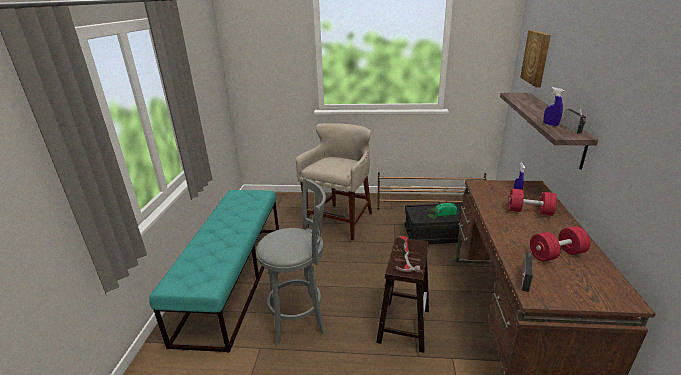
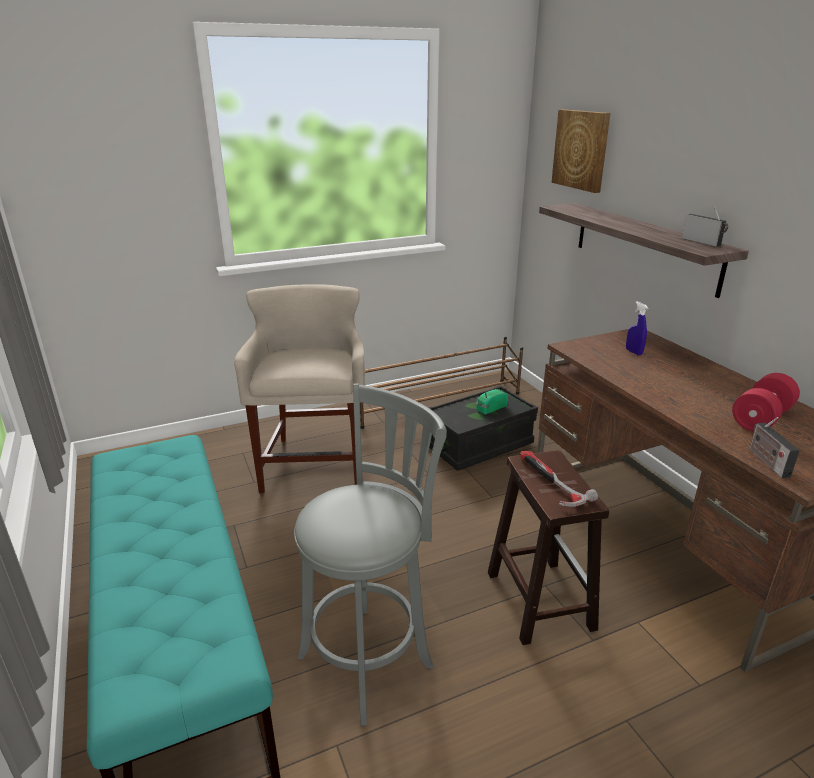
camera: 30 degrees left, 0 degrees up
(529, 211) = (671, 370): red dumbbell -> none
(550, 124) = (670, 239): blue spray bottle -> none

